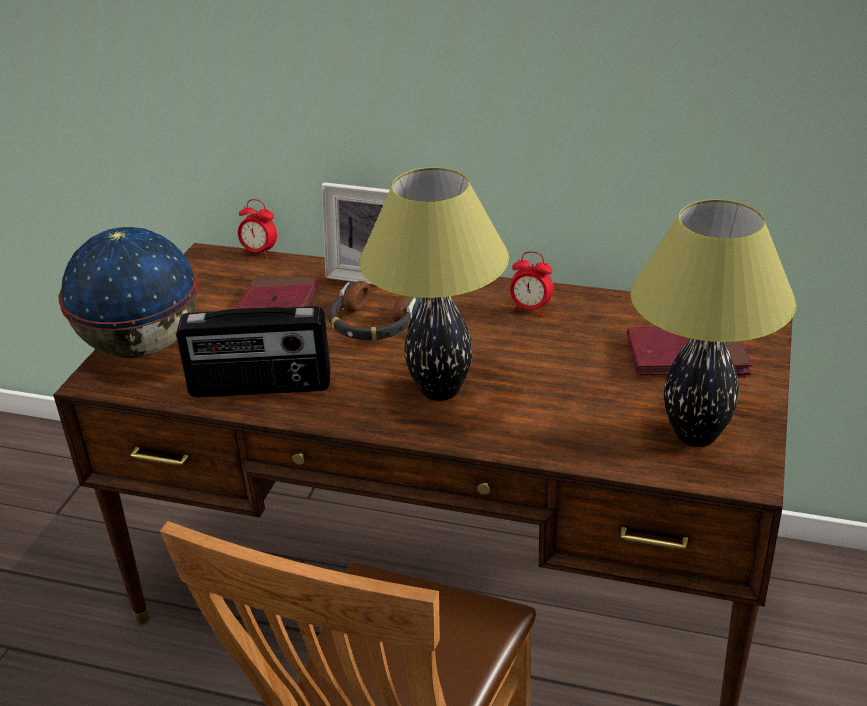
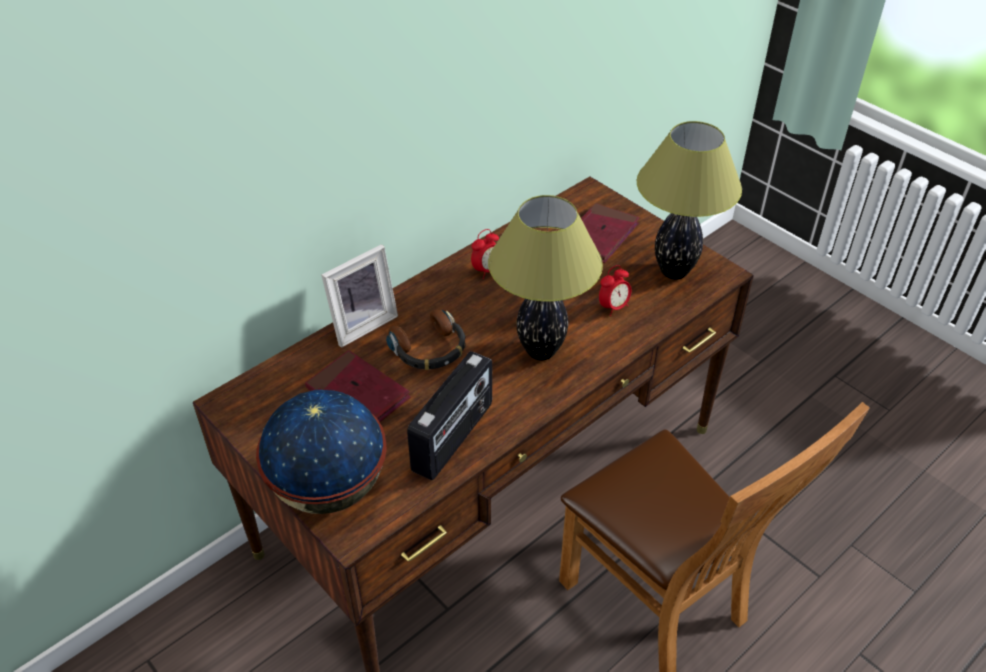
camera: 60 degrees left, 10 degrees up
(259, 252) = (258, 368): alarm clock -> alarm clock (613, 307)

